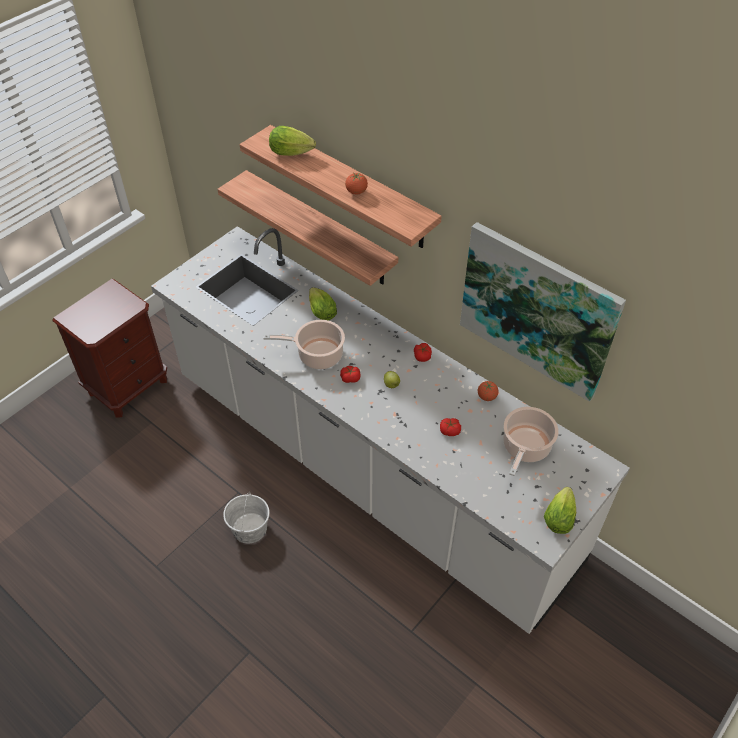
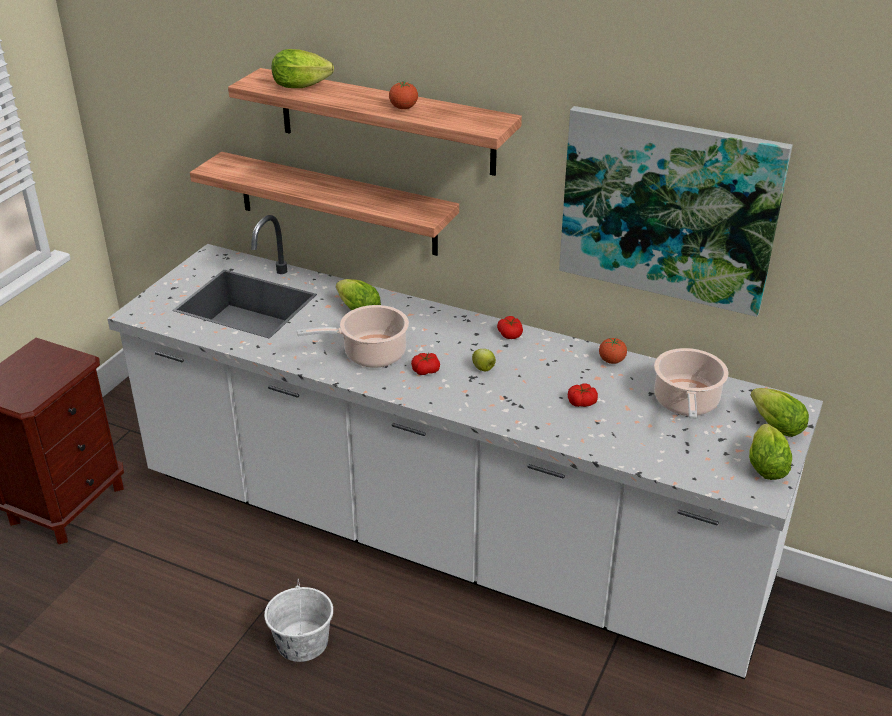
camera: 15 degrees left, 15 degrees down
(581, 481) = (773, 424): none -> lettuce

